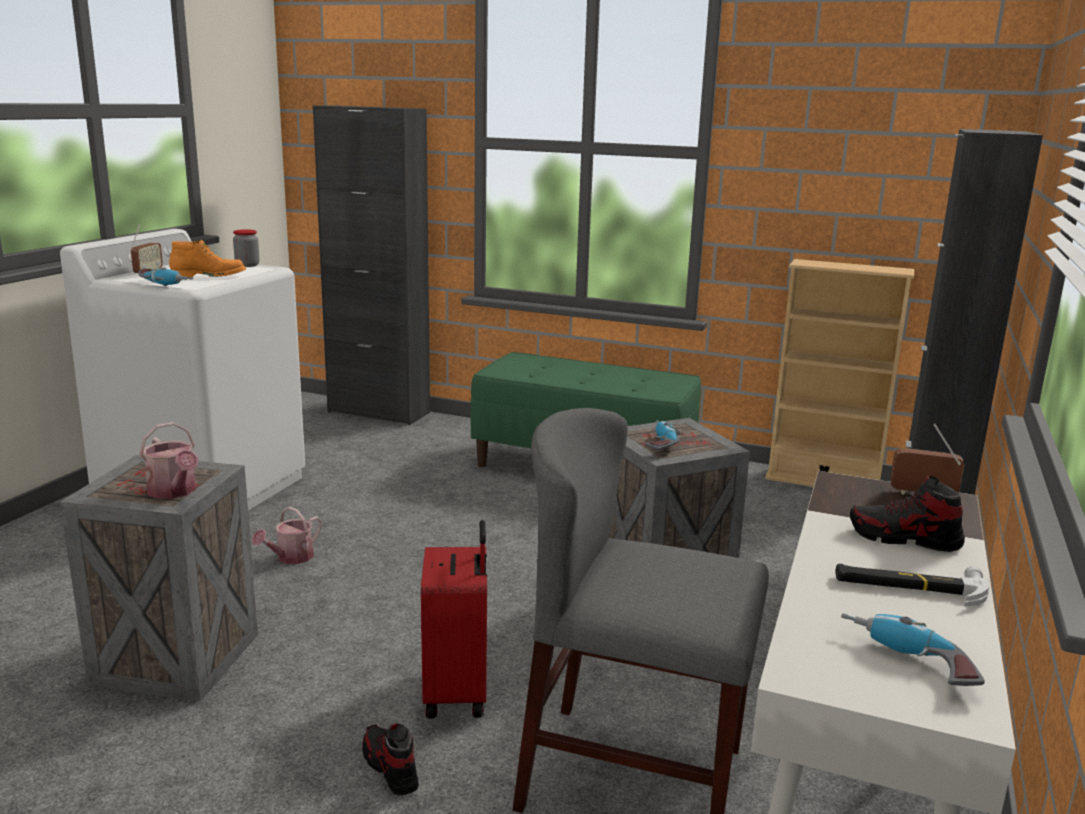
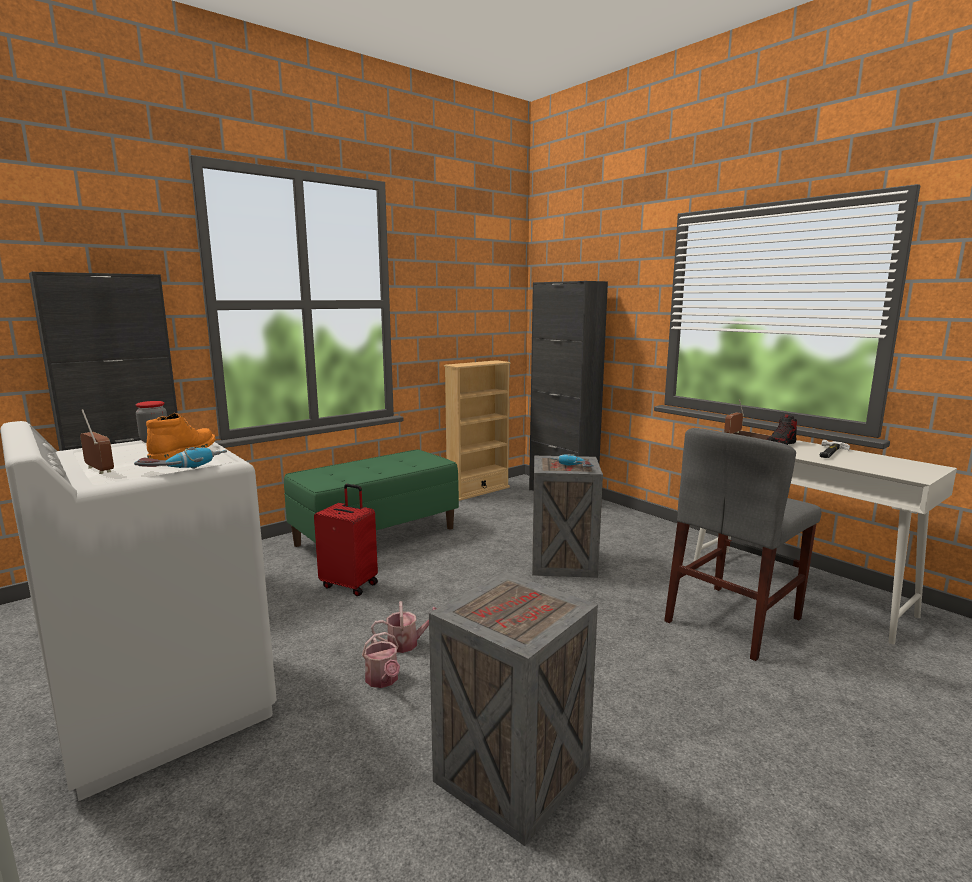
camera: 60 degrees left, 5 degrees down
(174, 492) = (545, 602): watering can -> watering can (407, 643)
(390, 768) = (706, 693): shoe -> none
(458, 693) = (633, 650): red suitcase -> red suitcase (350, 585)
(906, 662) = (898, 465): power drill -> none

